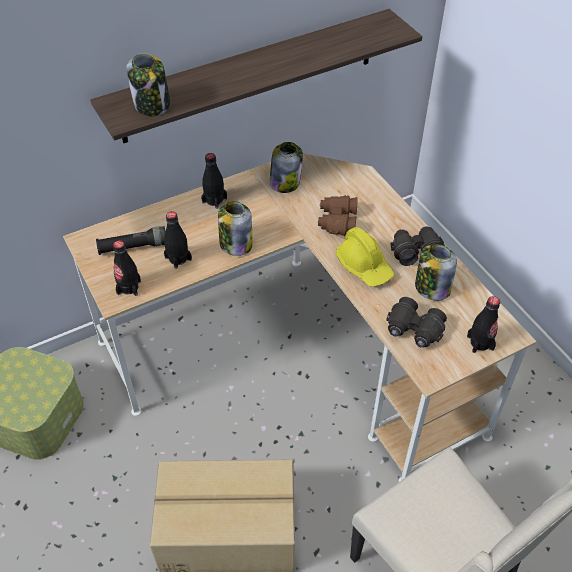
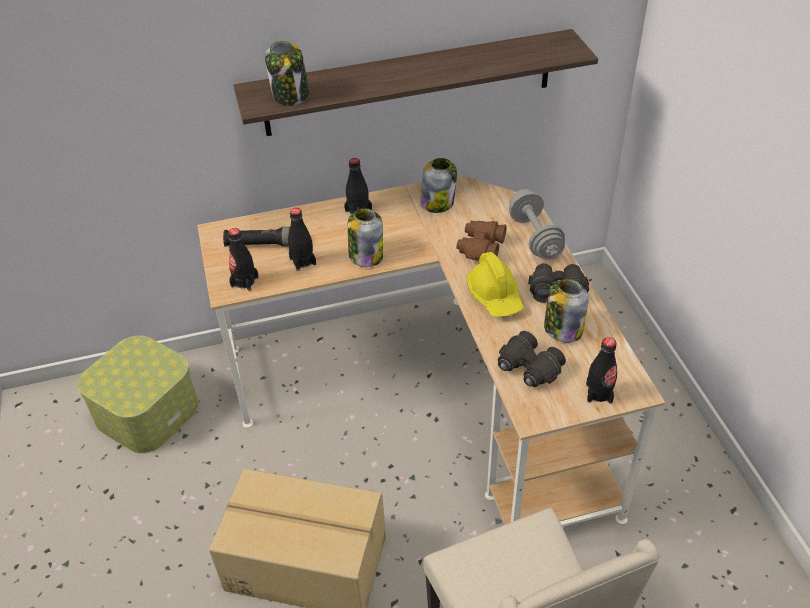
camera: 15 degrees right, 5 degrees down
(381, 204) = (534, 237): none -> grey dumbbell

